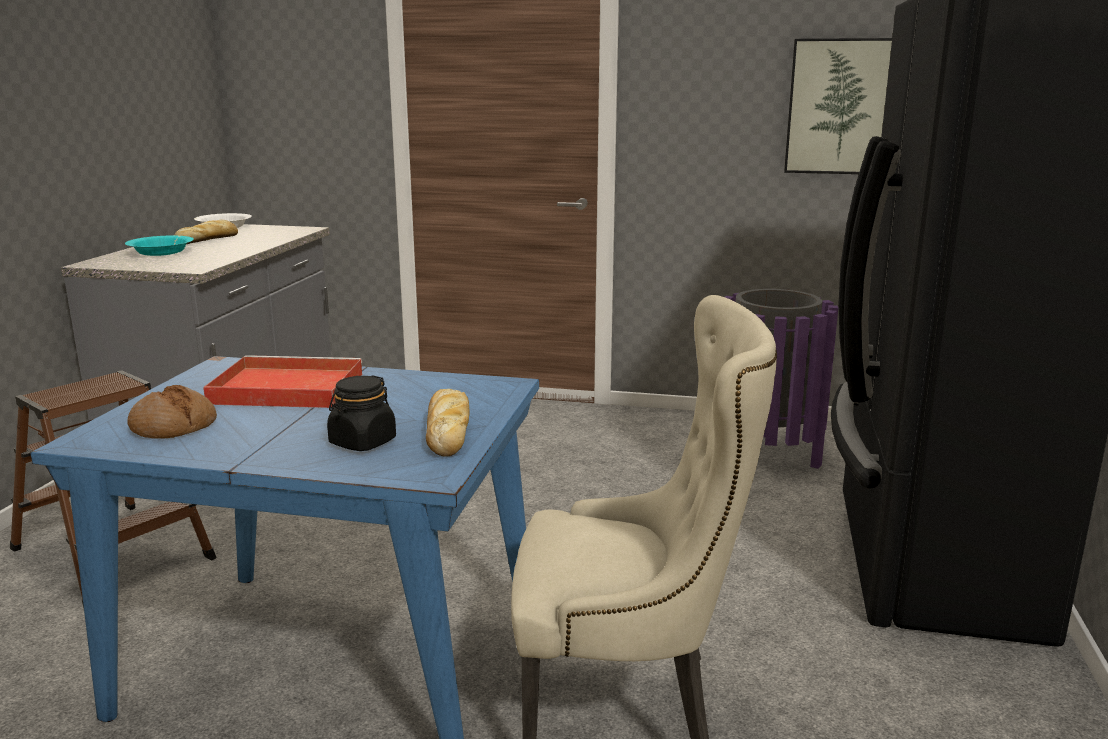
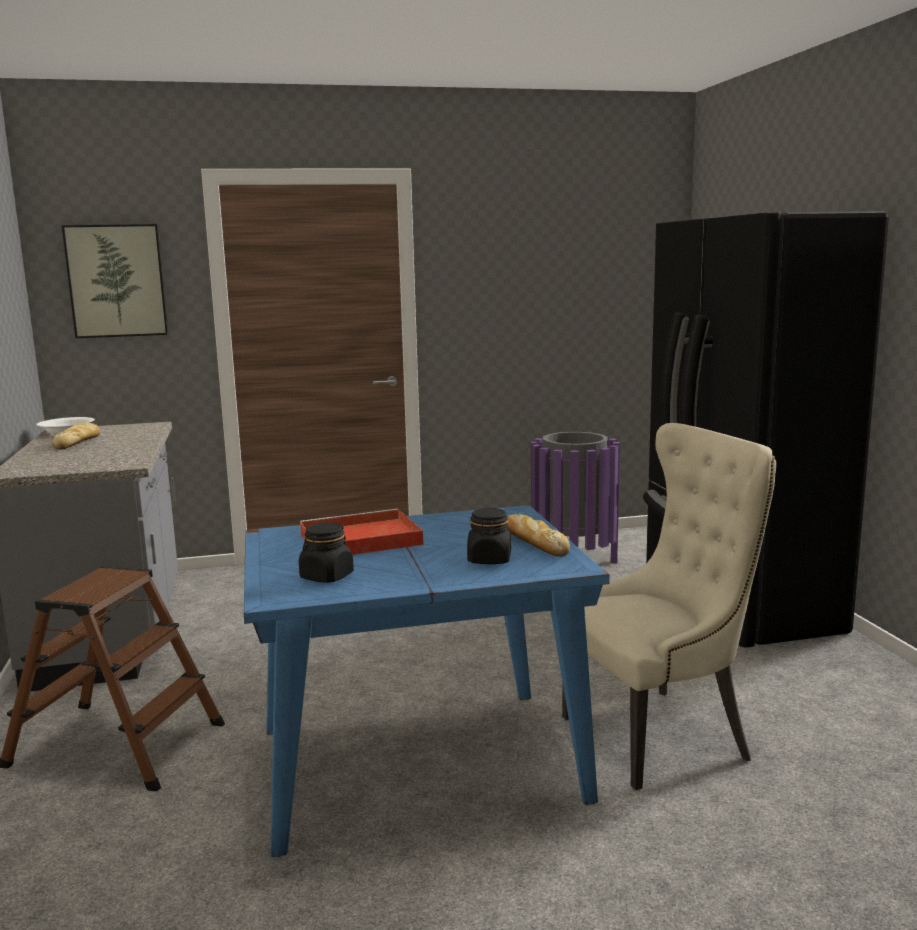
camera: 25 degrees left, 5 degrees down
(161, 253) = (60, 457): turquoise bowl -> none
(173, 427) = (326, 576): bread -> black jar
(842, 107) = (583, 293): picture -> picture (117, 281)

